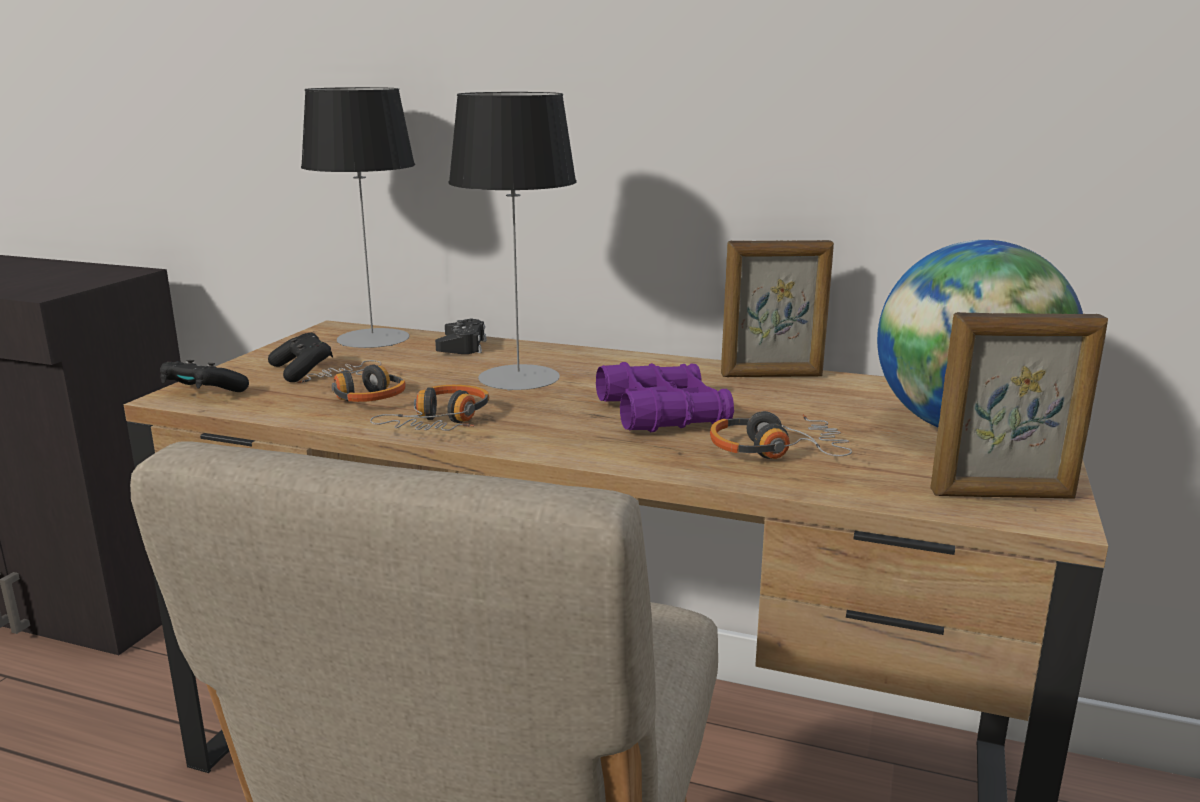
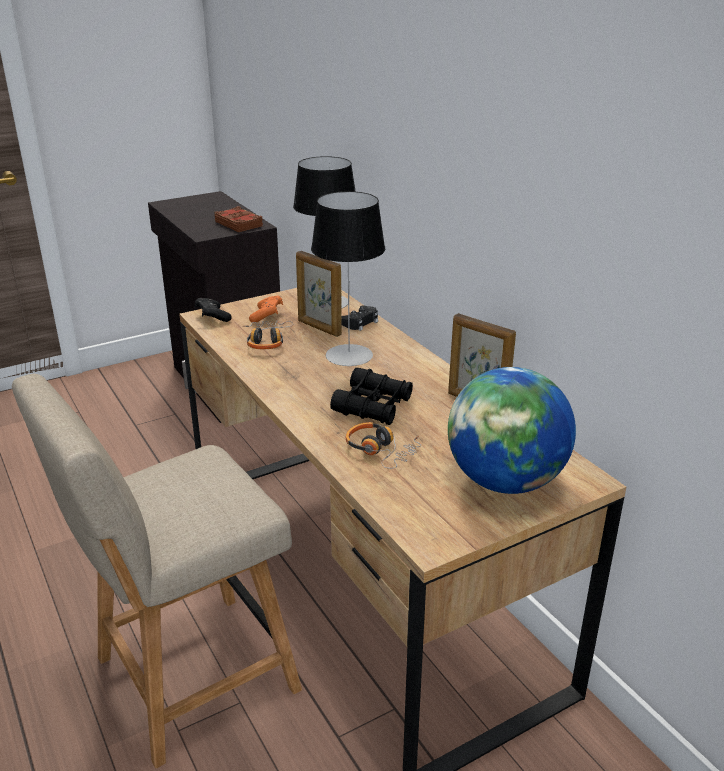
camera: 40 degrees right, 10 degrees up
(88, 275) = (239, 224): none -> brown book
(302, 371) = (267, 316): black game controller -> orange game controller
(441, 423) = (272, 372): headphones -> none
(663, 413) = (373, 406): purple binoculars -> black binoculars
(1003, 495) = (434, 525): picture frame -> picture frame (319, 328)

